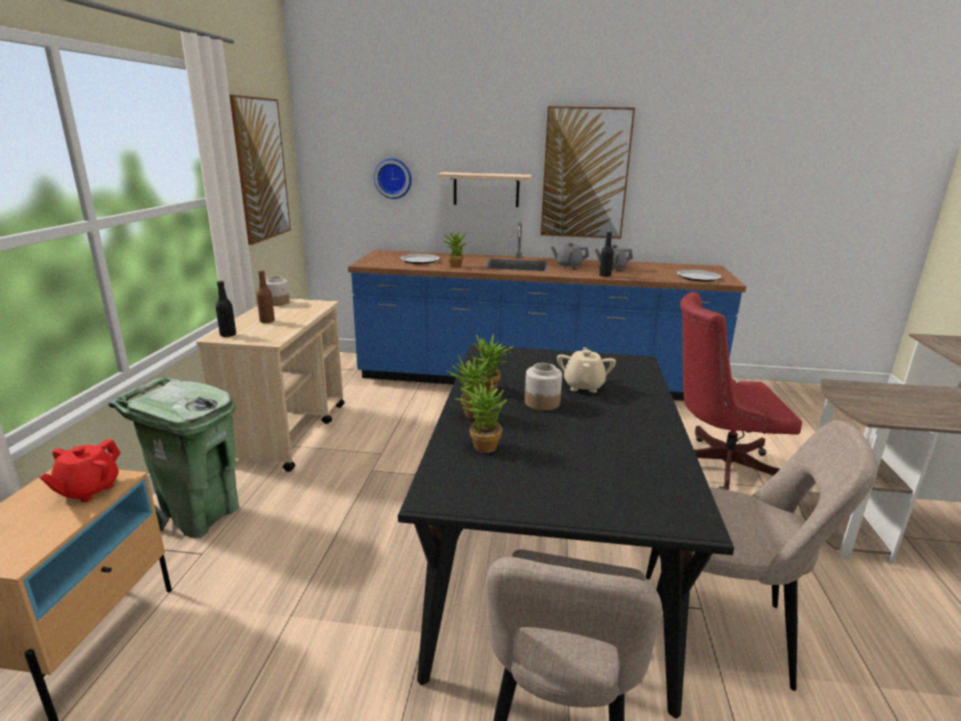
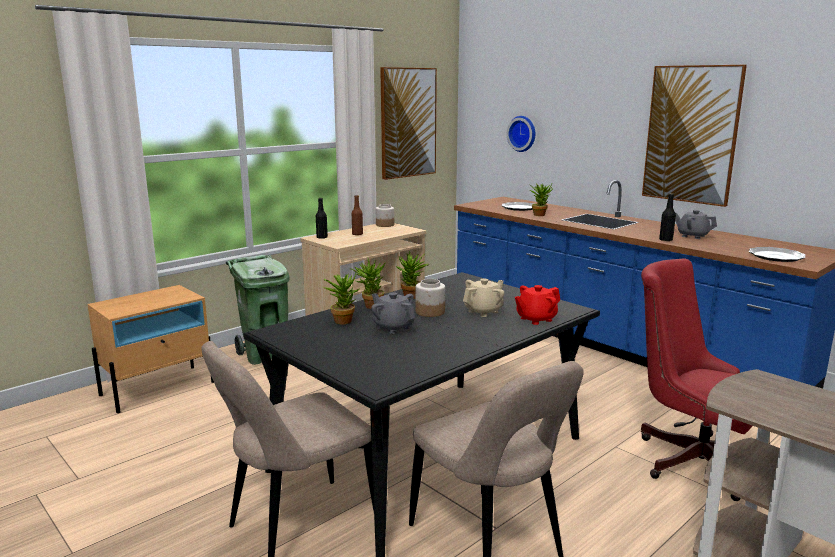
camera: 40 degrees right, 5 degrees down
(88, 490) = (173, 297): red teapot -> red teapot (536, 319)
(486, 189) = (597, 147): shelf -> none
(568, 266) = (649, 228): grey teapot -> grey teapot (393, 327)

